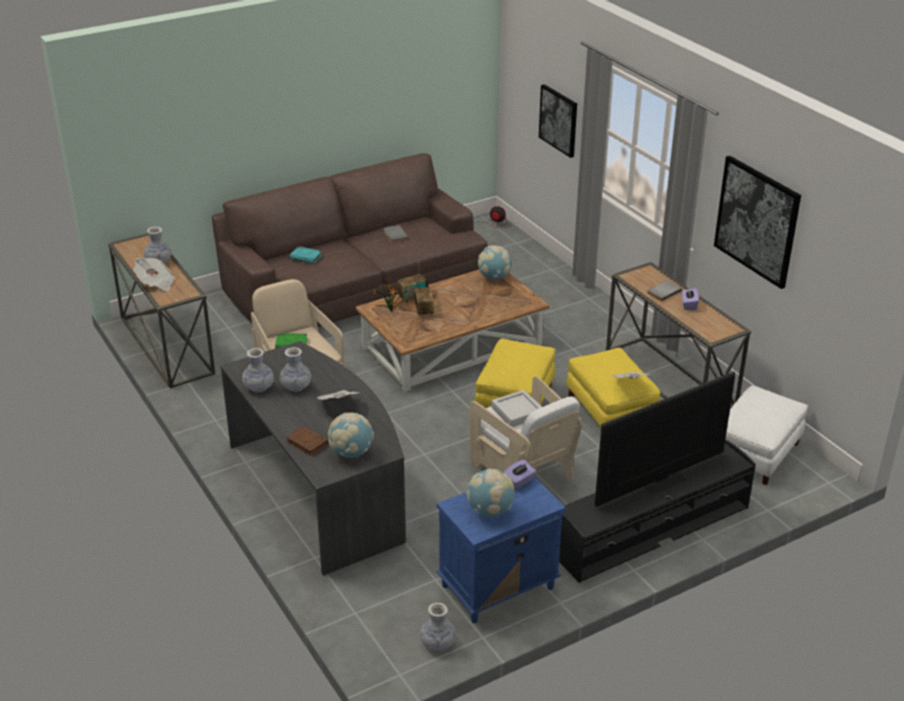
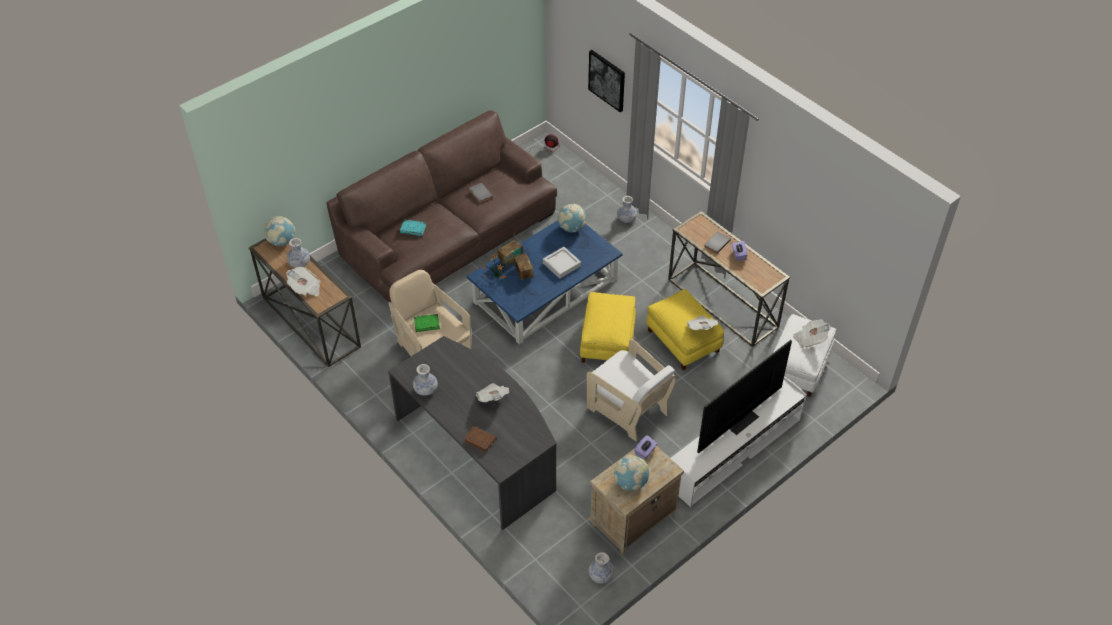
camera: 10 degrees left, 15 degrees up
(296, 387) = (454, 384): vase -> vase (626, 219)
(351, 452) = (515, 444): globe -> globe (282, 241)
(452, 346) = (545, 290): brown coffee table -> blue coffee table
(497, 587) = (632, 520): blue nightstand -> beige nightstand
(517, 412) = (621, 370): grey tray -> grey tray (561, 264)
(648, 527) = (731, 449): black tv stand -> white tv stand
(757, 221) = (791, 196): picture -> none
(770, 409) = (810, 339): none -> newspaper

